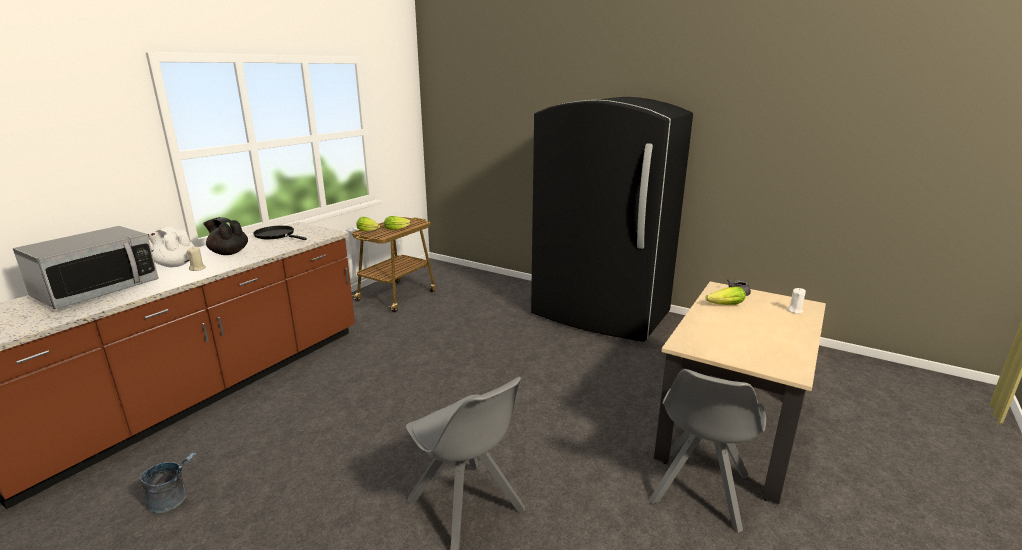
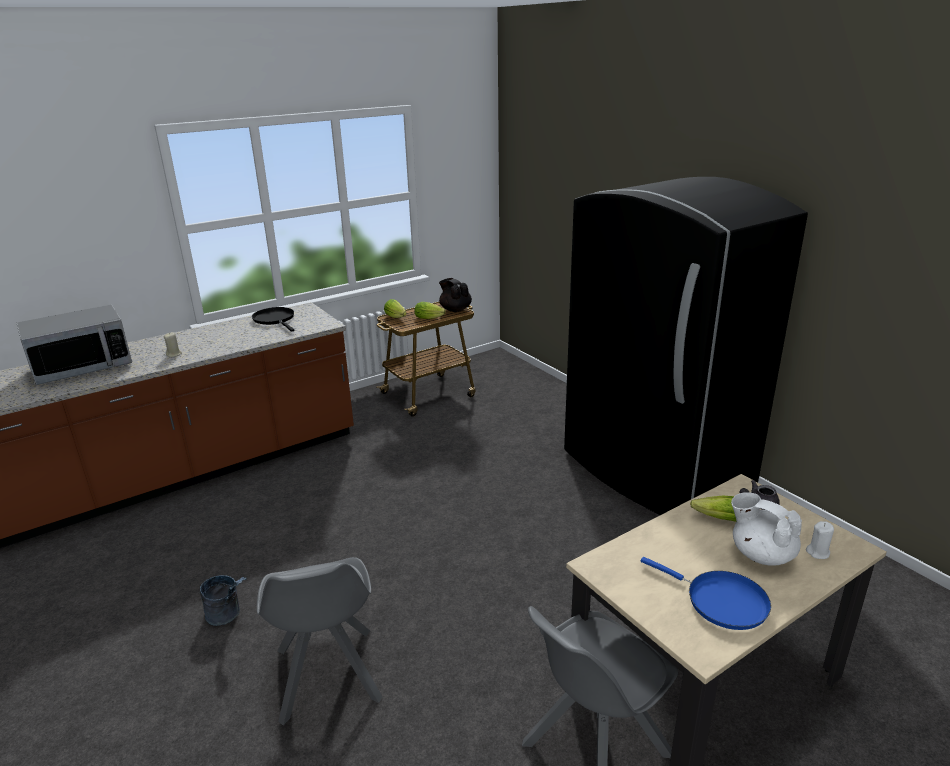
camera: 25 degrees right, 5 degrees up
(174, 500) = (101, 581): grey bucket -> grey bucket (228, 615)
(175, 264) = (161, 345): white teapot -> white teapot (761, 554)
(229, 253) = (215, 337): black teapot -> black teapot (455, 309)
(774, 345) = (721, 601): none -> blue frying pan

